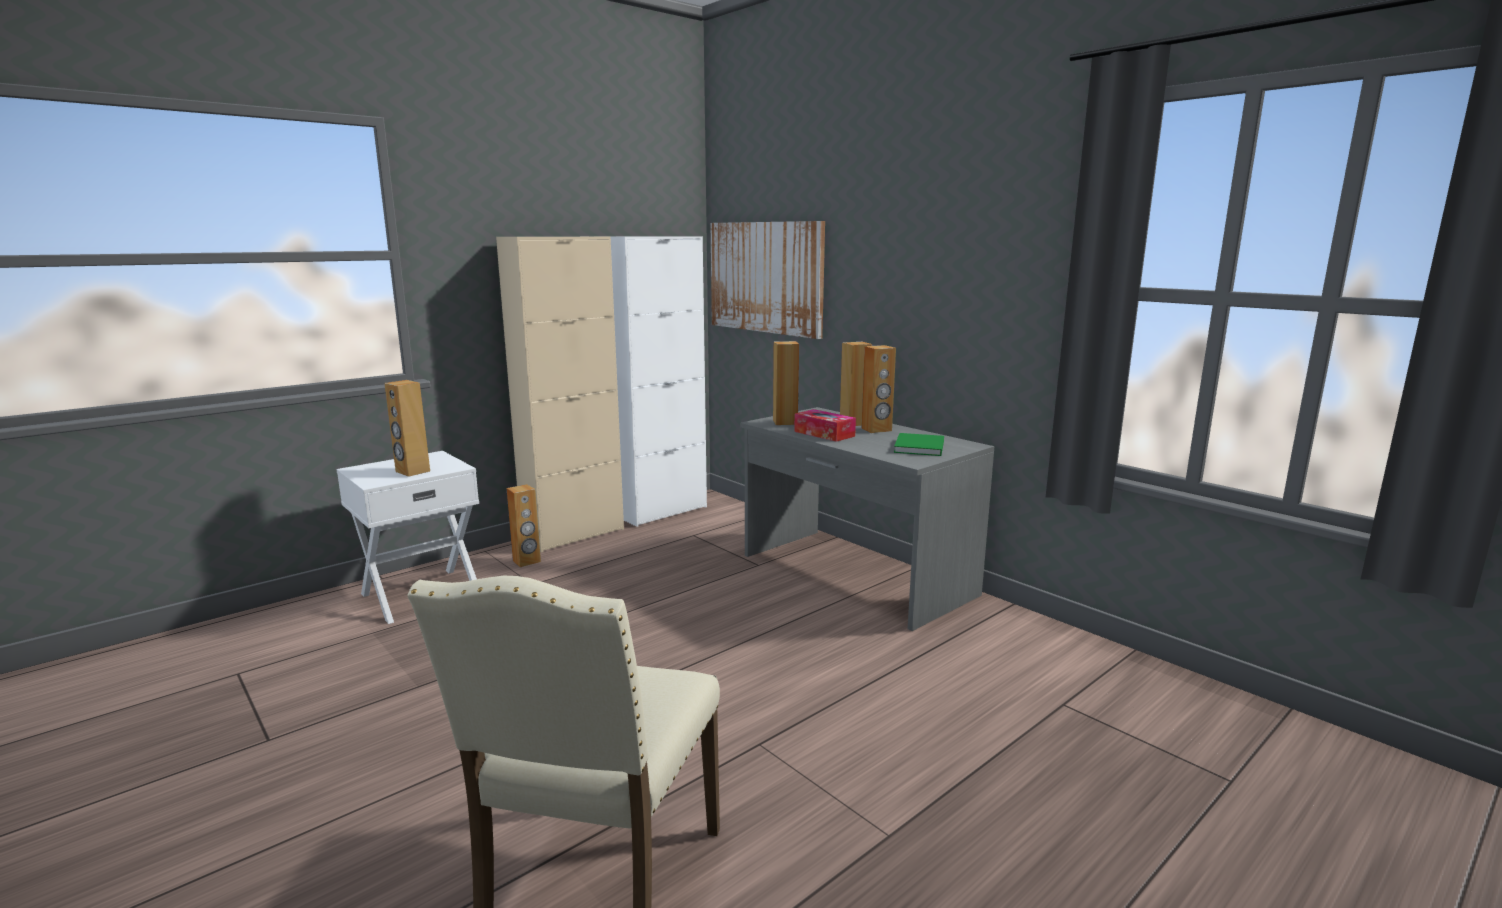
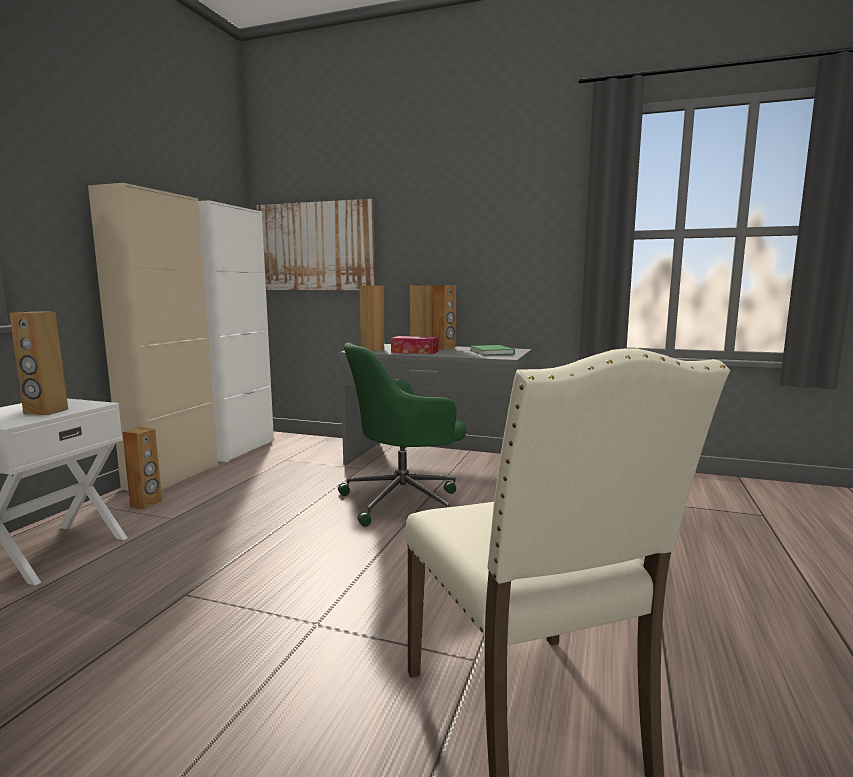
camera: 30 degrees left, 5 degrees down
(757, 620) = (404, 501): none -> green office chair

